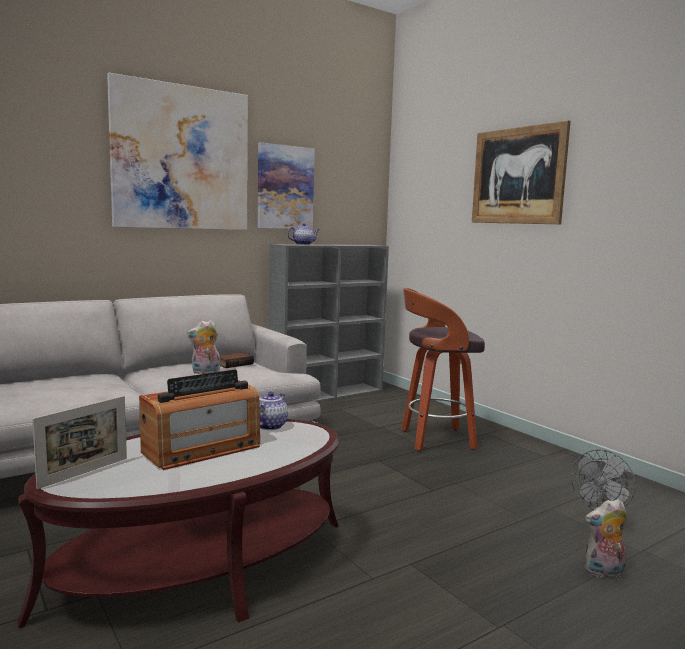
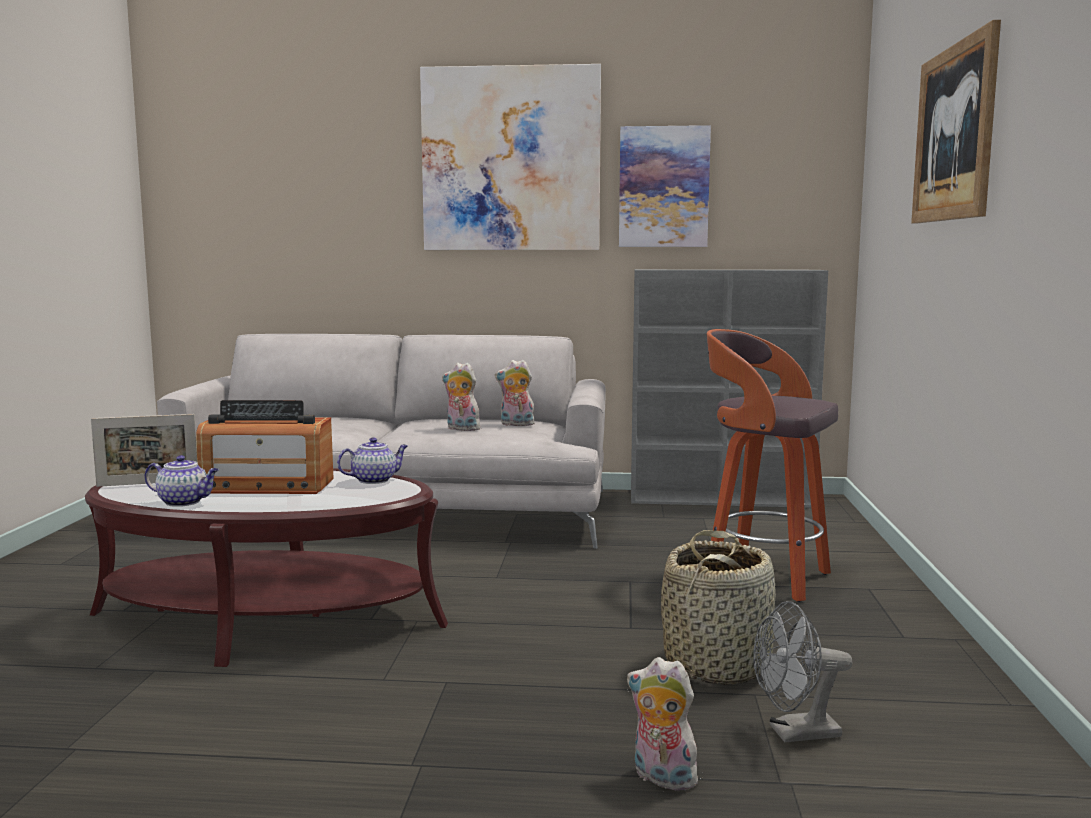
camera: 40 degrees right, 0 degrees up
(233, 363) = (516, 424): book -> plush toy
(303, 244) = (680, 269): teapot -> teapot (184, 502)
(507, 497) = (717, 664): none -> basket

